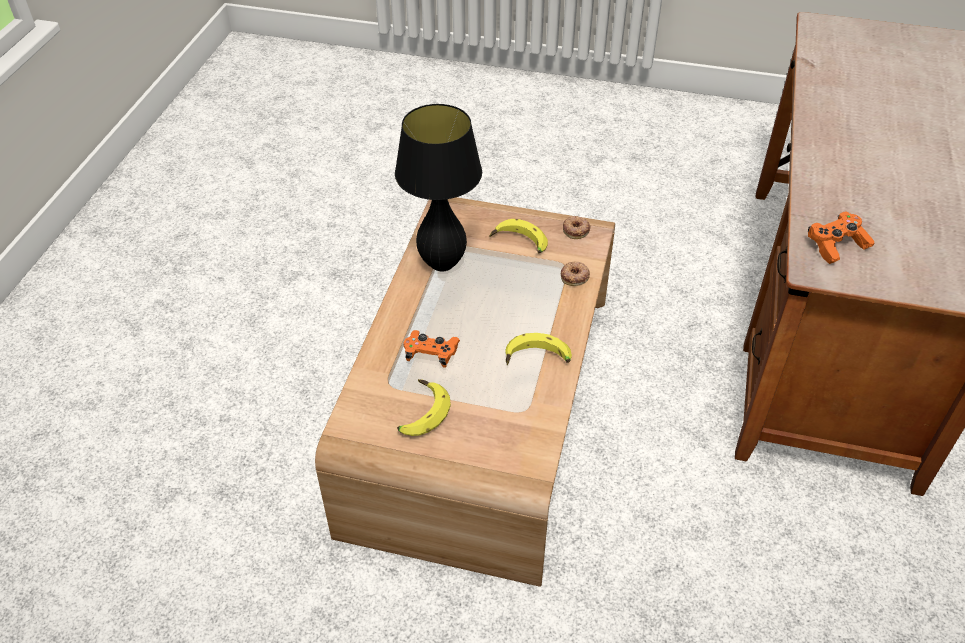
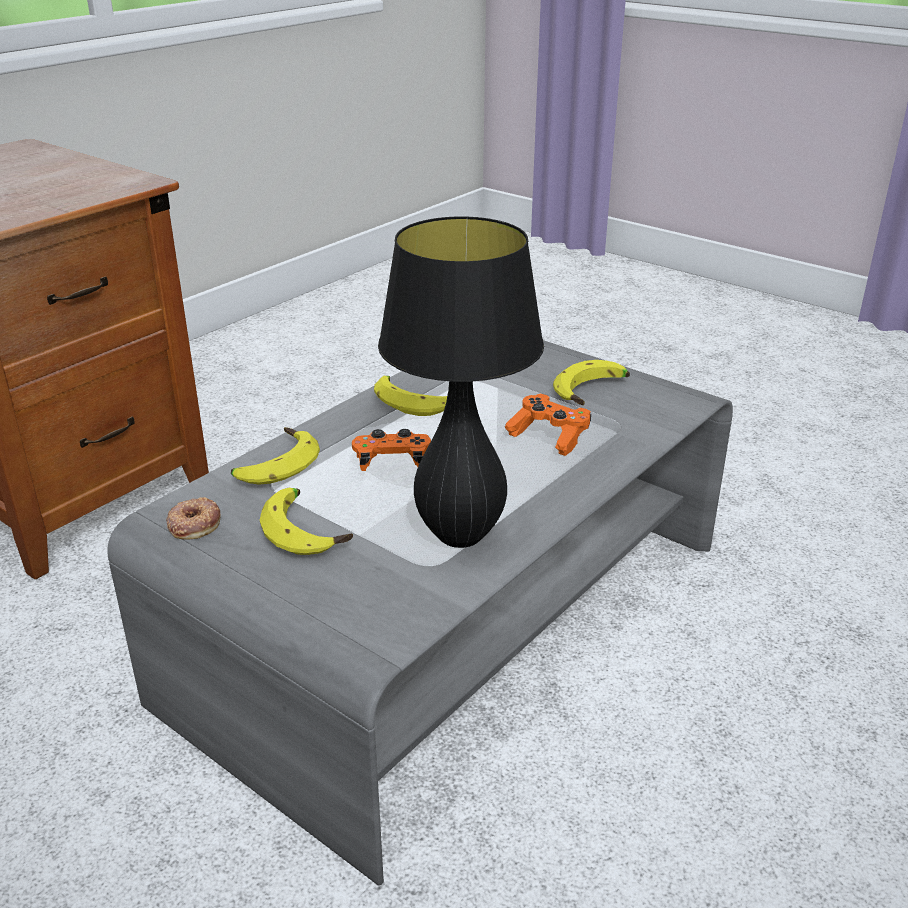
camera: 155 degrees left, 15 degrees down
(482, 409) = (453, 619): brown coffee table -> grey coffee table
(575, 276) = (274, 465): donut -> banana
(836, 245) = (79, 188): orange game controller -> orange game controller (392, 462)

